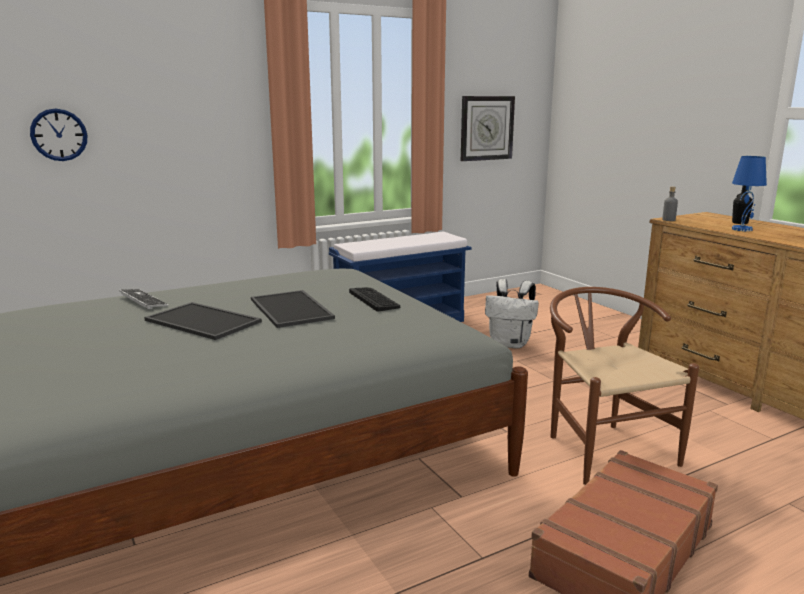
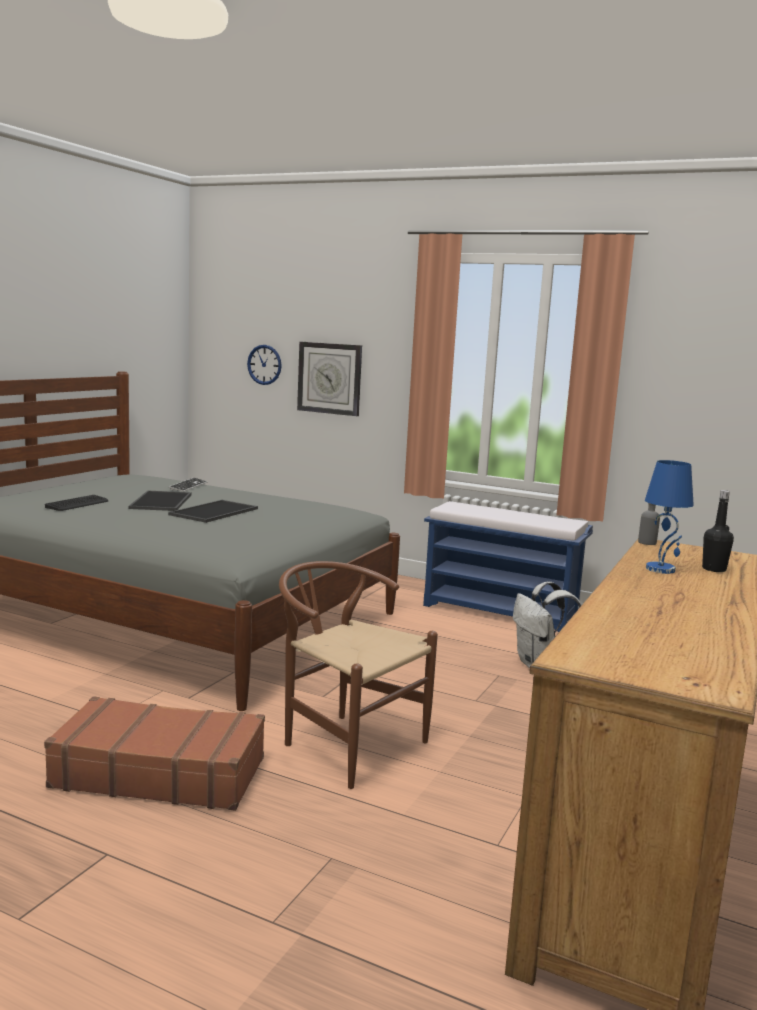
camera: 55 degrees right, 5 degrees down
(374, 299) = (272, 525): keyboard -> keyboard (77, 504)
(486, 128) = (699, 404): wall clock -> wall clock (330, 378)
(602, 447) = (343, 743): brown chair -> brown chair turned 90 degrees counterclockwise

